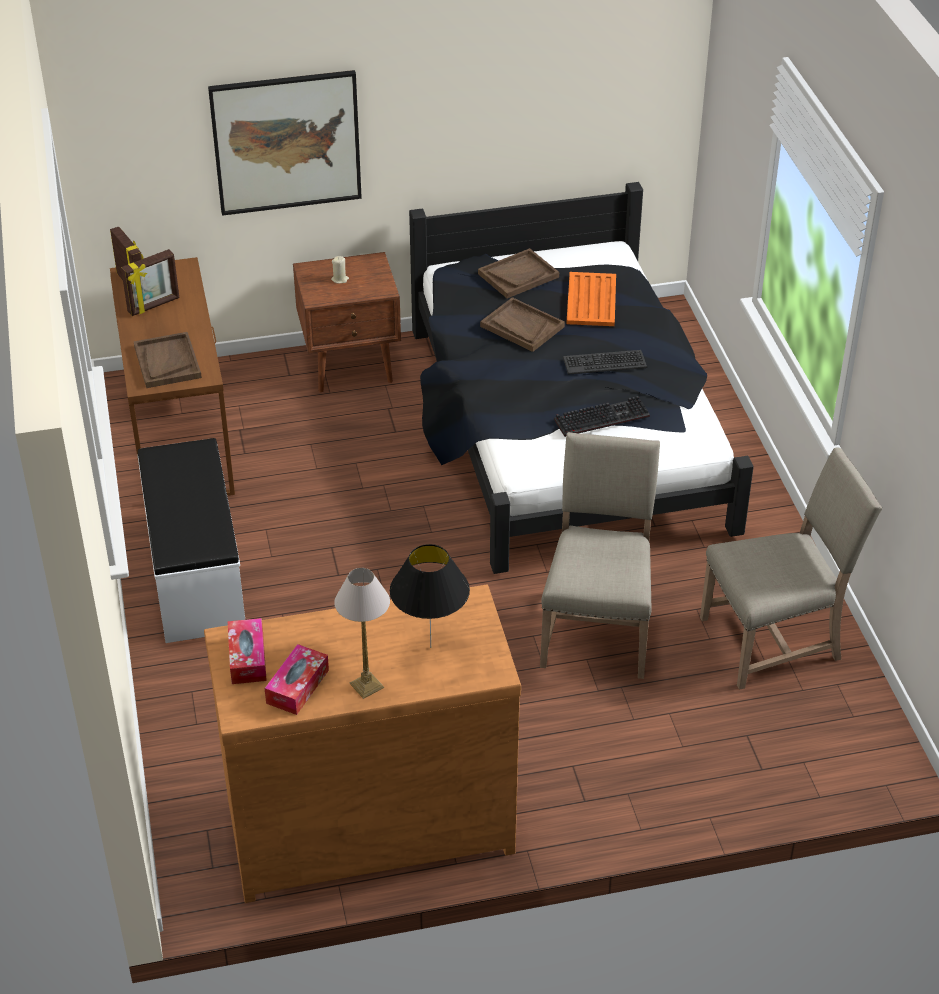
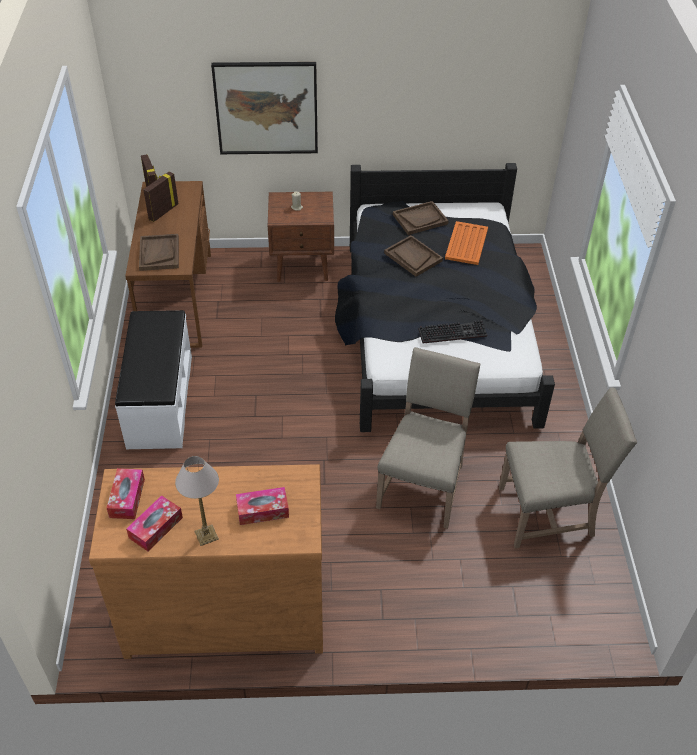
camera: 10 degrees right, 5 degrees up
(154, 306) = (163, 212): picture frame -> picture frame turned 150 degrees clockwise
(430, 647) = (262, 510): black table lamp -> tissue box
(604, 362) = (464, 291): keyboard -> none

